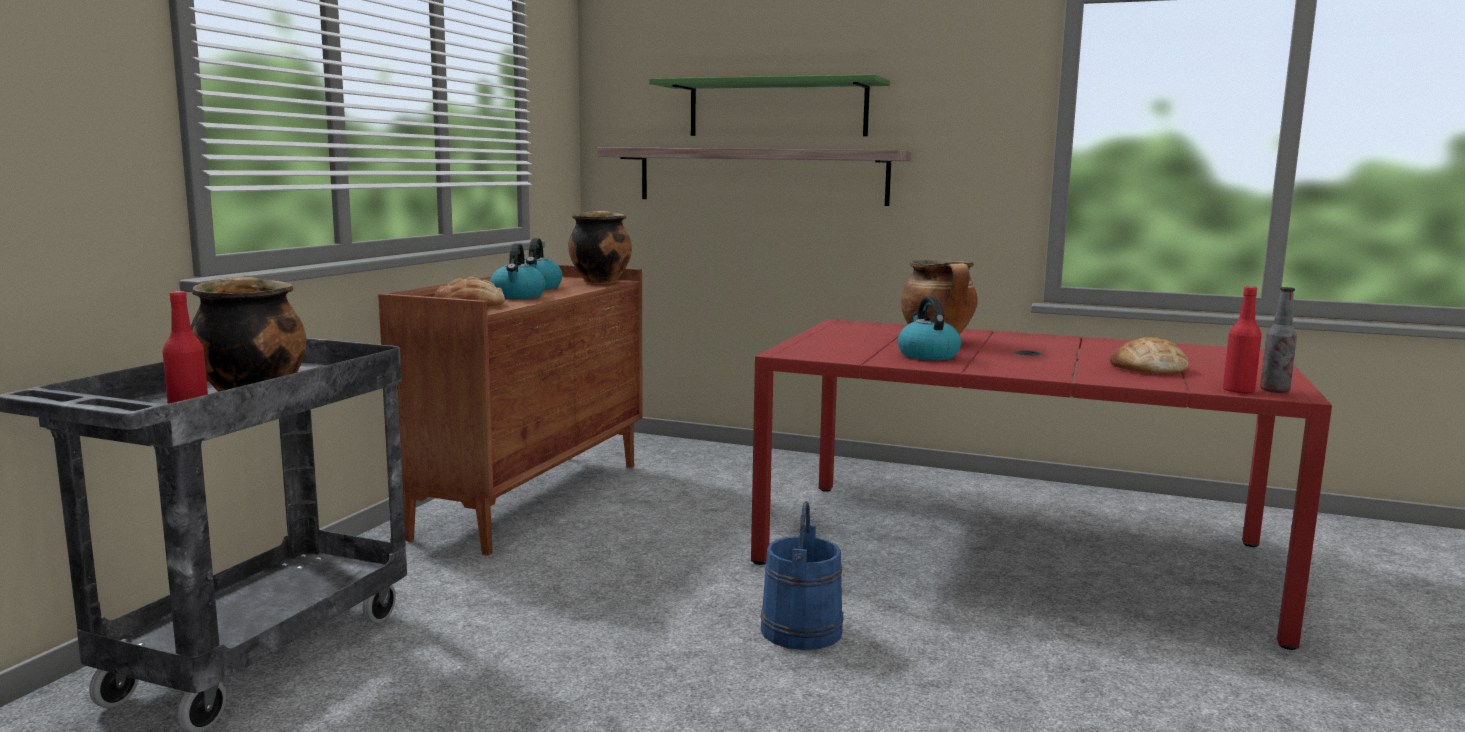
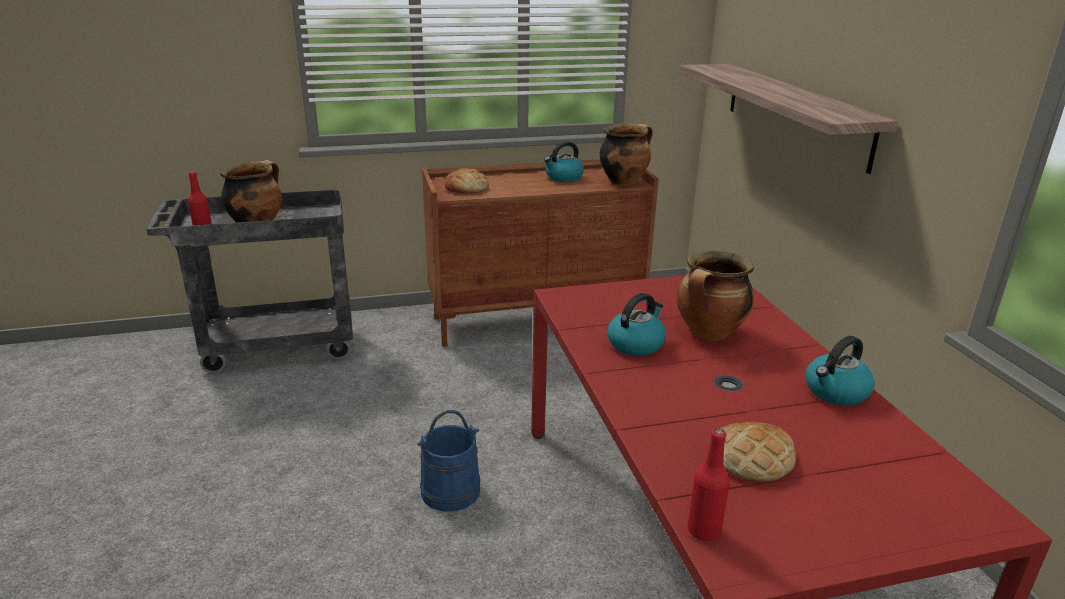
camera: 55 degrees right, 15 degrees up
(518, 296) = (519, 185): kettle -> kettle (835, 392)
(777, 109) = (815, 48): green shelf -> none
(1274, 390) = (742, 556): bottle -> none

